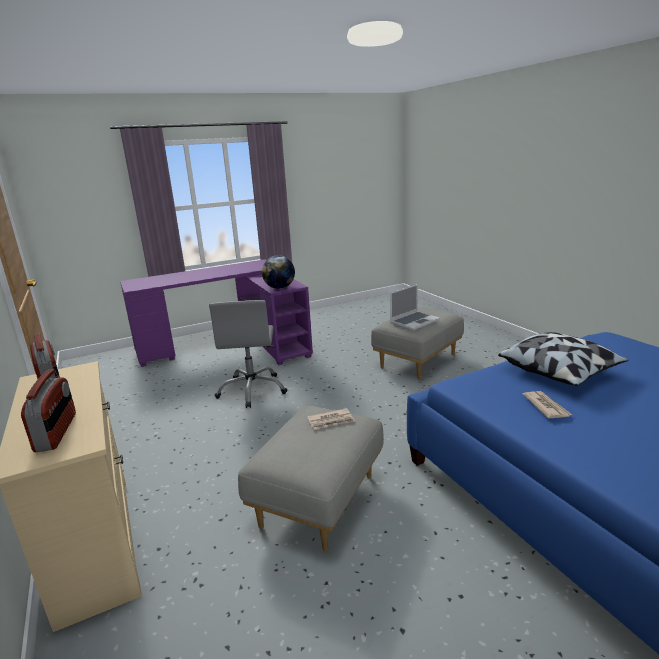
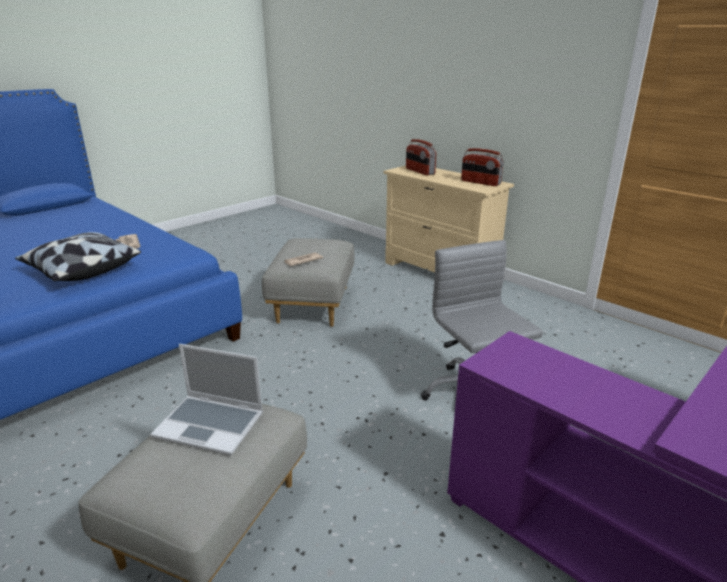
camera: 160 degrees right, 5 degrees up
(279, 288) = (517, 352): globe -> none
(414, 321) = (211, 425): laptop -> laptop turned 105 degrees counterclockwise

